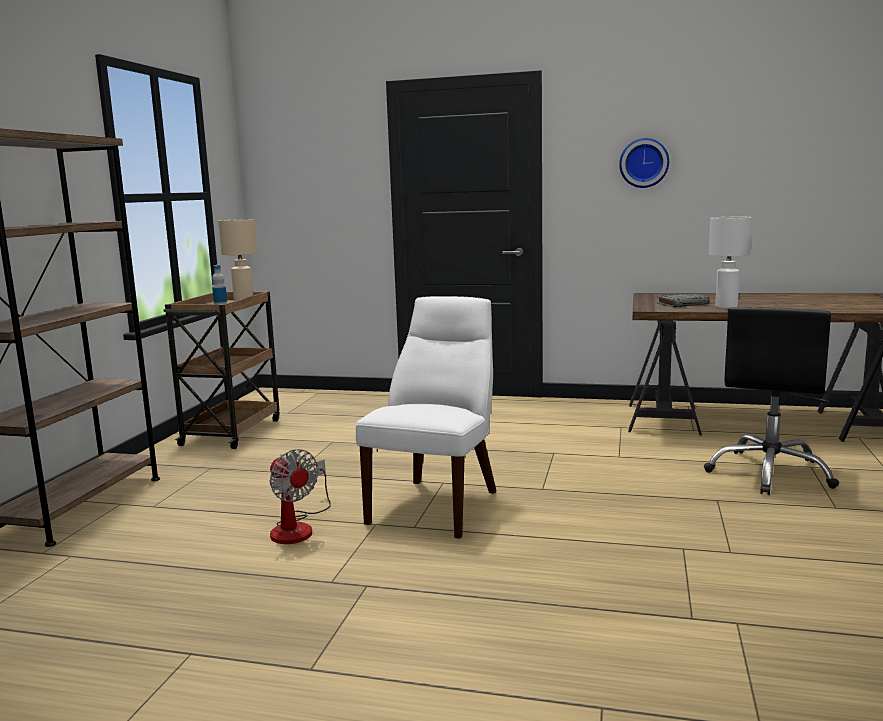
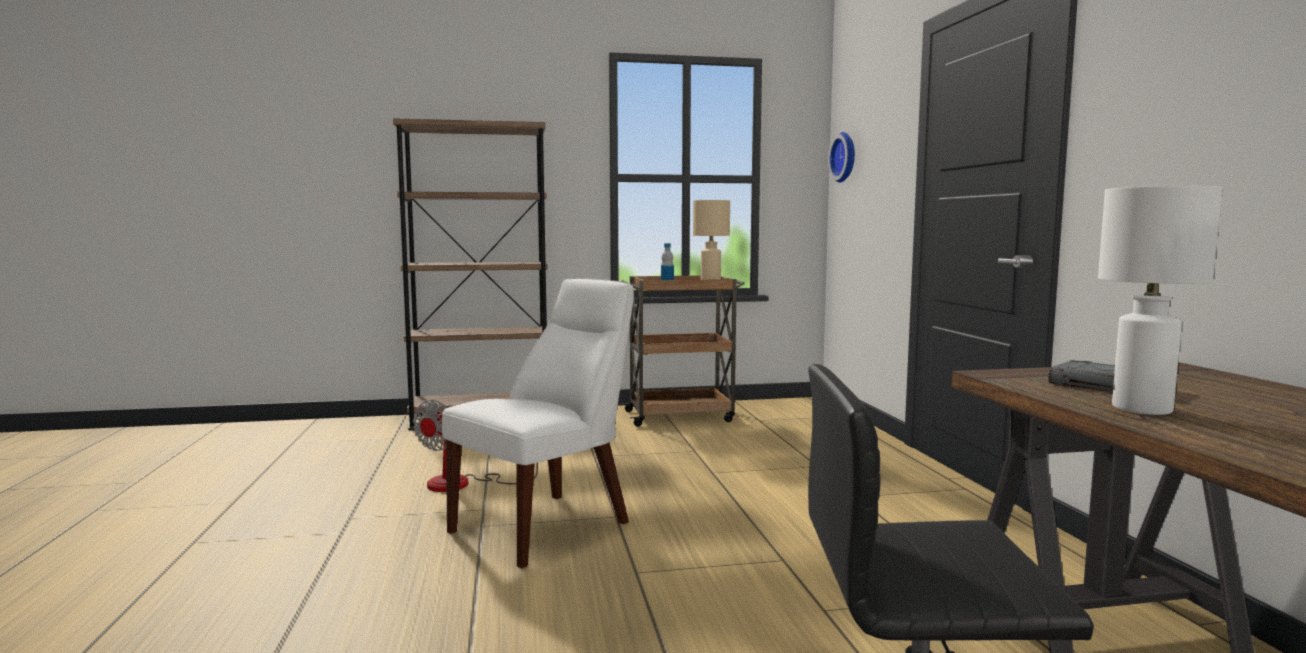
camera: 65 degrees right, 5 degrees down
(437, 504) = (548, 525): white chair -> white chair turned 45 degrees counterclockwise
(644, 163) = (1224, 85): wall clock -> wall clock (845, 157)

